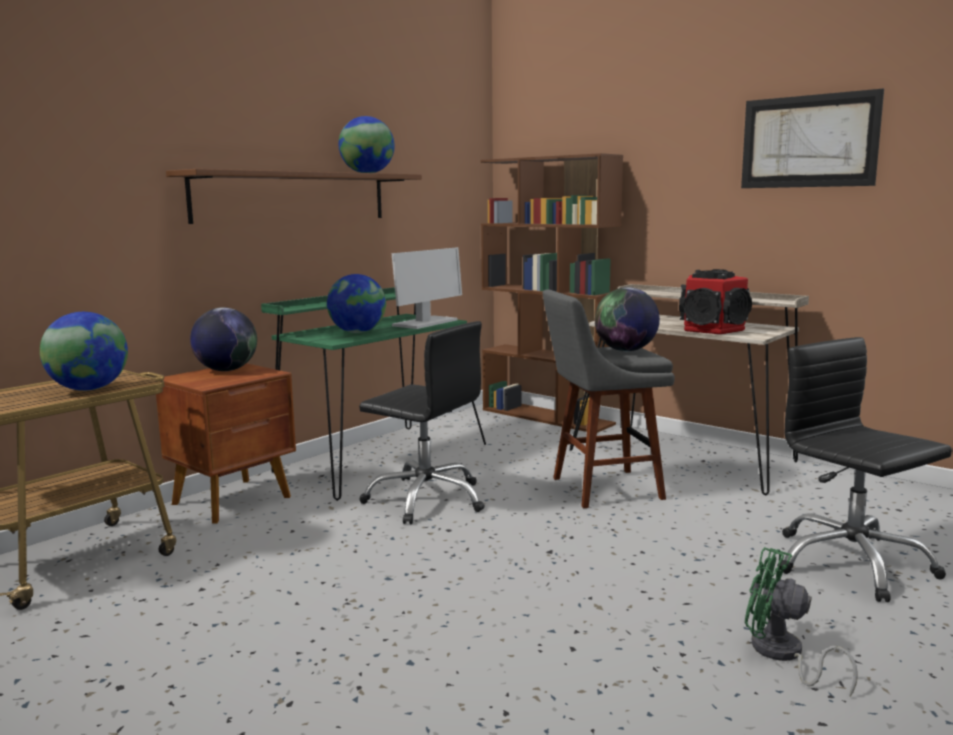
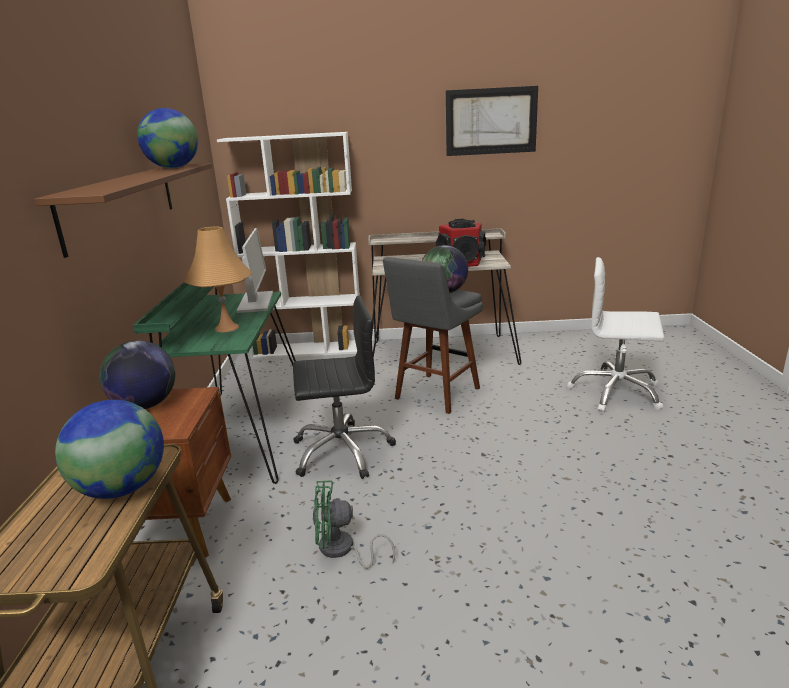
camera: 40 degrees left, 10 degrees up
(357, 332) = (227, 328): globe -> orange table lamp
(548, 417) = (308, 349): brown bookcase -> white bookcase
(782, 655) = (675, 461): green fan -> green fan (342, 550)
(850, 563) = (616, 392): black office chair -> white office chair

